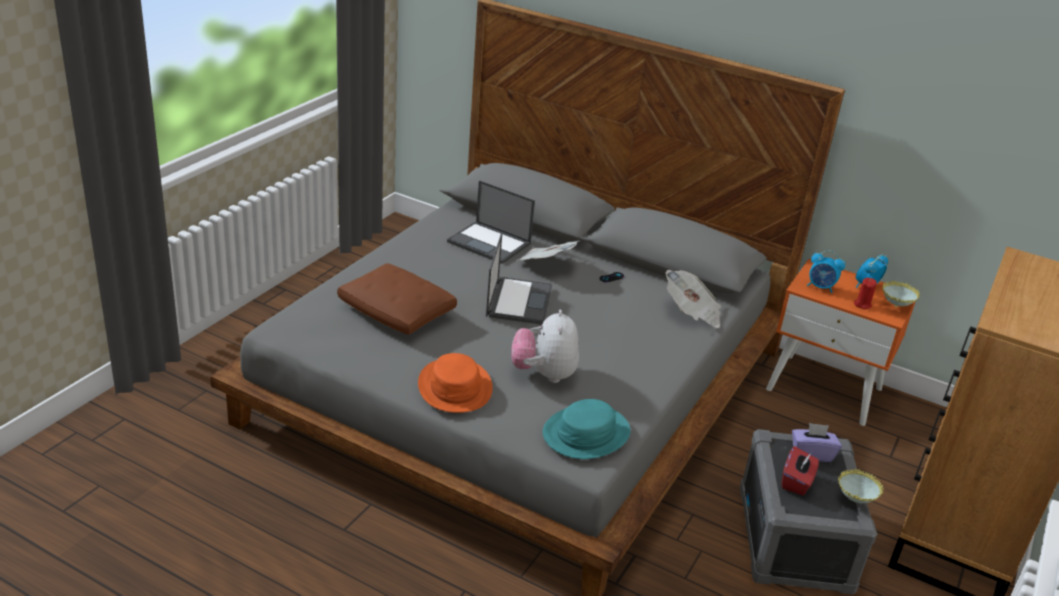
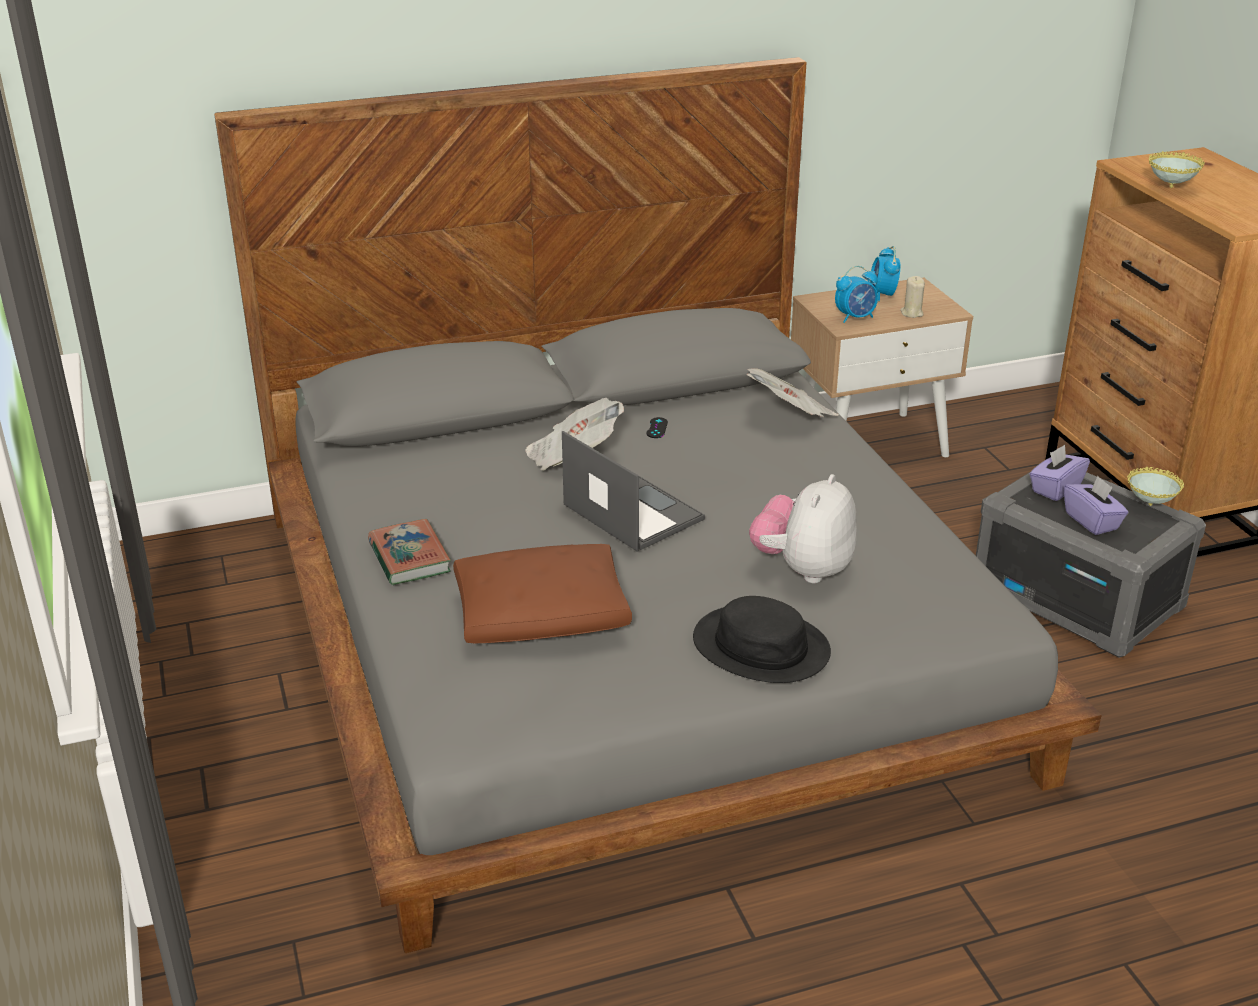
camera: 45 degrees left, 0 degrees up
(397, 259) = (409, 557): none -> book
(455, 387) = (761, 646): orange hat -> black hat
(490, 243) = (470, 471): laptop -> none
(544, 374) = (803, 569): plush toy -> plush toy turned 75 degrees clockwise
(586, 433) = (950, 595): turquoise hat -> none
(796, 482) = (1092, 521): red tissue box -> purple tissue box
(825, 389) = (869, 443): orange nightstand -> beige nightstand
(862, 304) = (911, 313): red candle -> beige candle
(895, 307) = (935, 300): bowl -> bowl (1170, 188)

